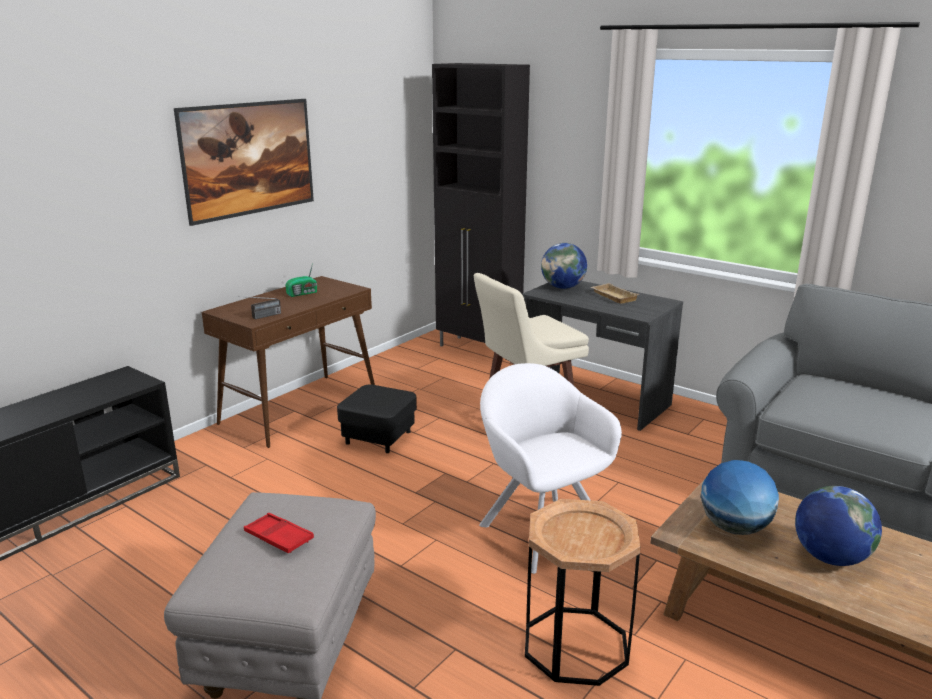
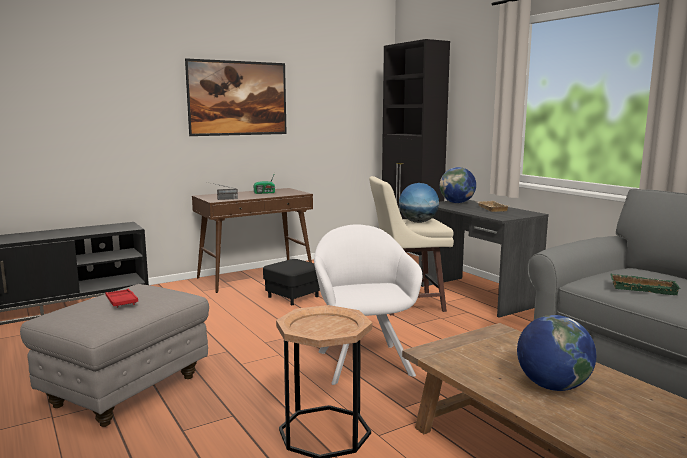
camera: 20 degrees right, 10 degrees down
(734, 528) = (480, 356): globe -> globe (418, 222)
(850, 412) = (643, 288): none -> green tray

